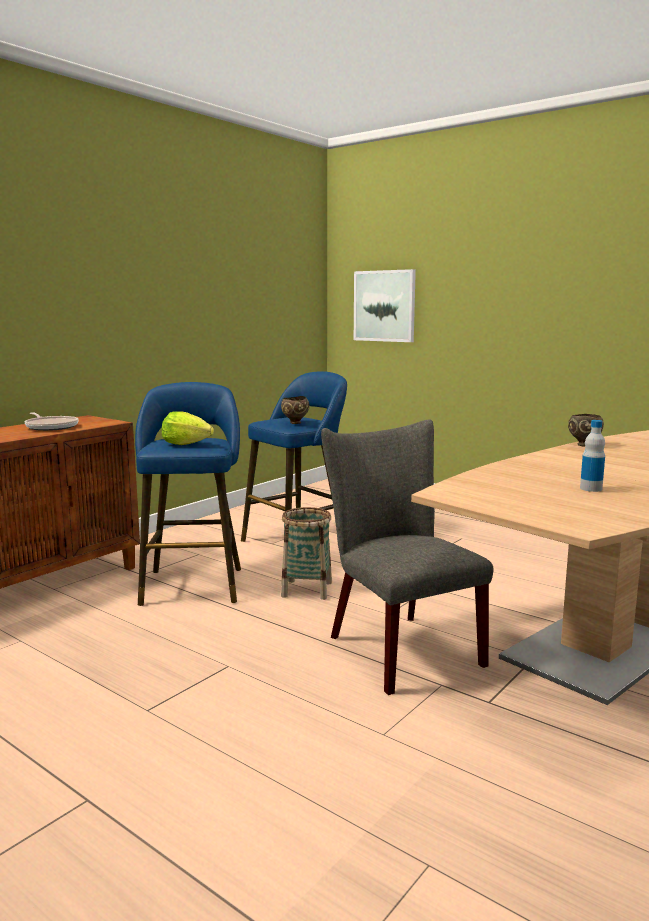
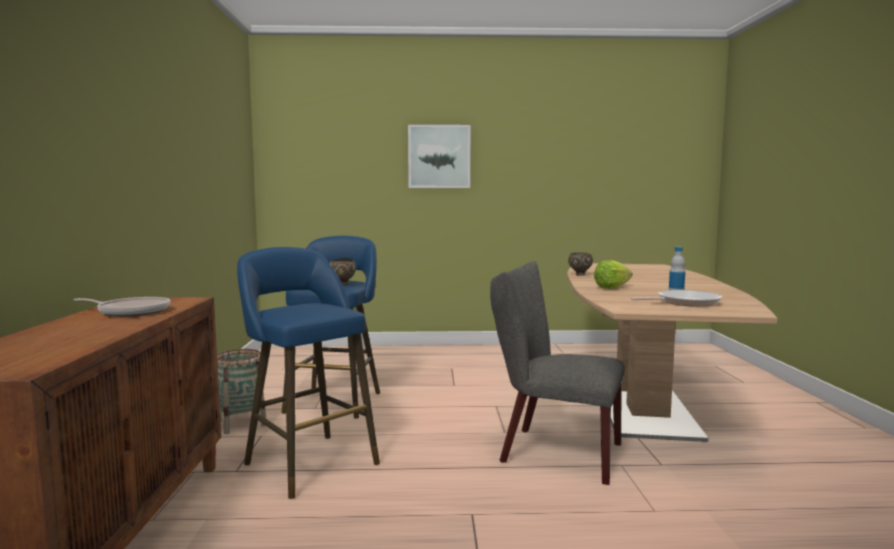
camera: 40 degrees left, 5 degrees down
(186, 444) = (314, 309): lettuce -> lettuce (611, 287)
(307, 589) = (416, 434): basket -> basket (241, 423)
(384, 306) = (321, 181): picture -> picture (439, 156)
(553, 499) = (684, 302): none -> frying pan

